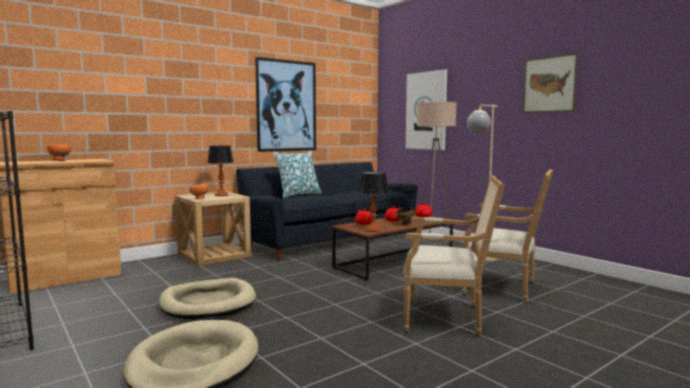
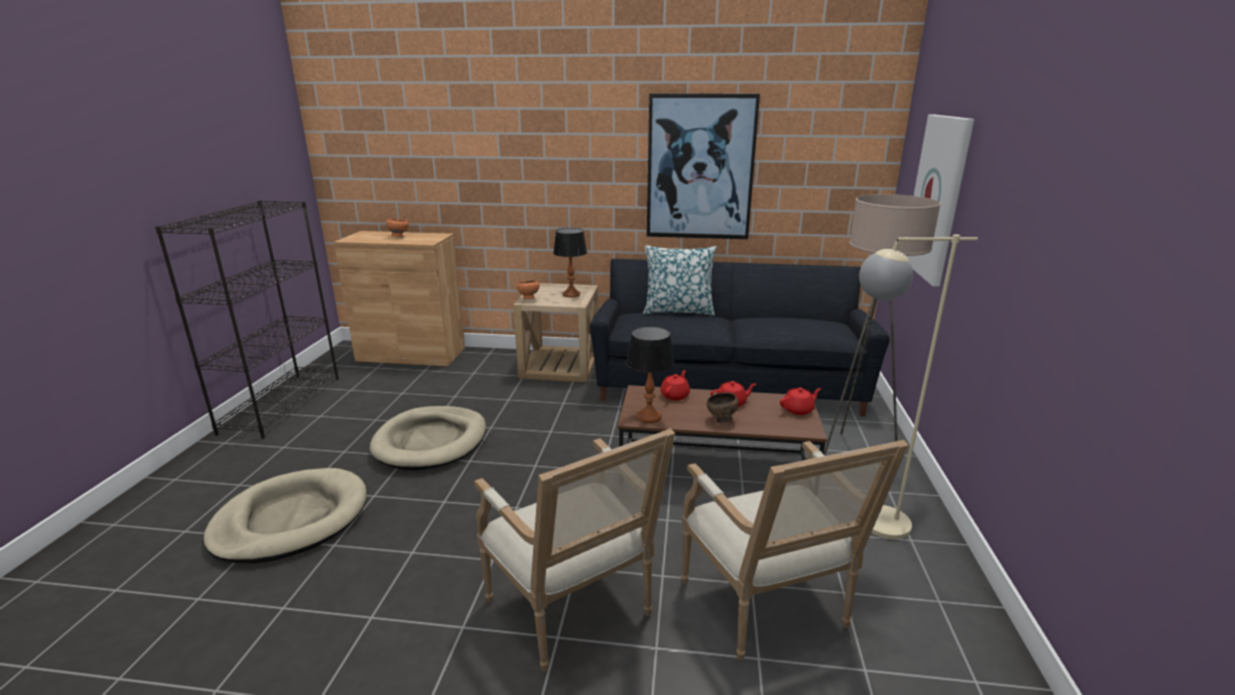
camera: 45 degrees right, 15 degrees up
(549, 84) = (1099, 212): picture -> none

